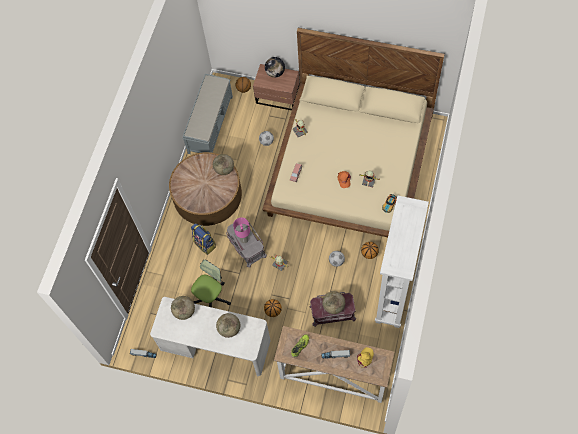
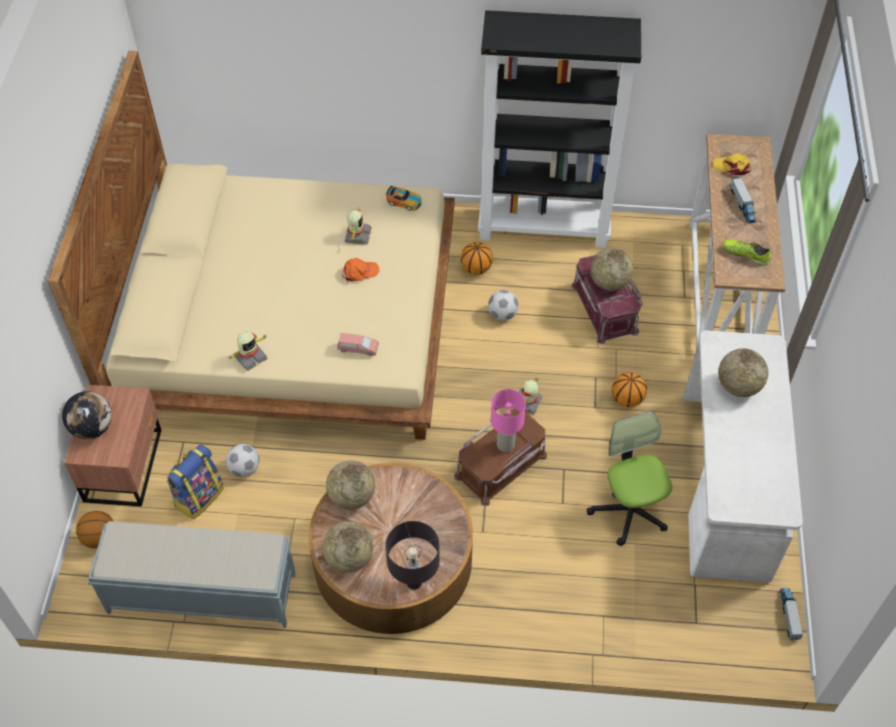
camera: 105 degrees left, 10 degrees down
(178, 188) = (414, 582): none -> black table lamp
(184, 311) = (728, 471): globe -> globe (349, 558)
(205, 244) = (512, 545): backpack -> backpack (199, 496)
(211, 297) = (629, 510): office chair -> office chair turned 45 degrees clockwise
(246, 246) = (501, 467): grey storage box -> brown storage box
(394, 293) = (544, 227): white bookcase -> black bookcase

